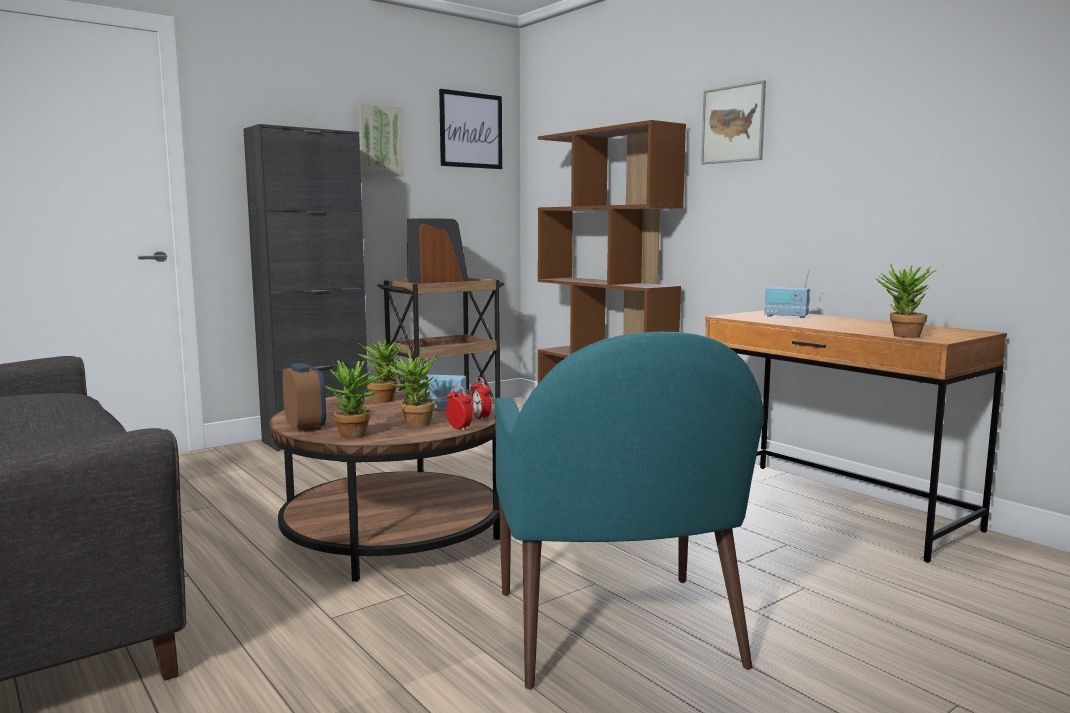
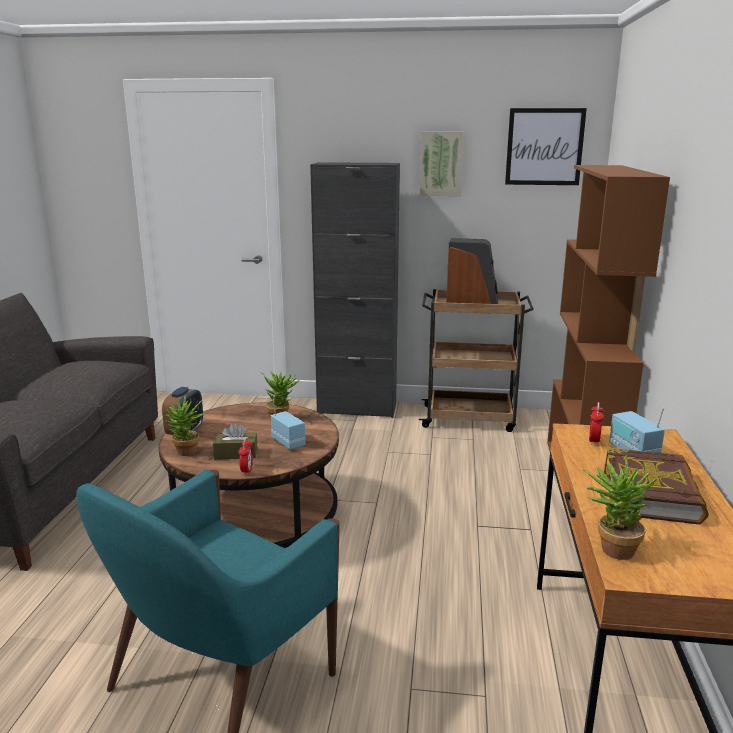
camera: 45 degrees right, 10 degrees up
(412, 424) = (236, 454): potted plant -> brown tissue box
(481, 418) = (283, 465): alarm clock -> alarm clock (594, 441)
(733, 124) = (696, 190): picture -> none
(846, 323) = (651, 493): none -> book

